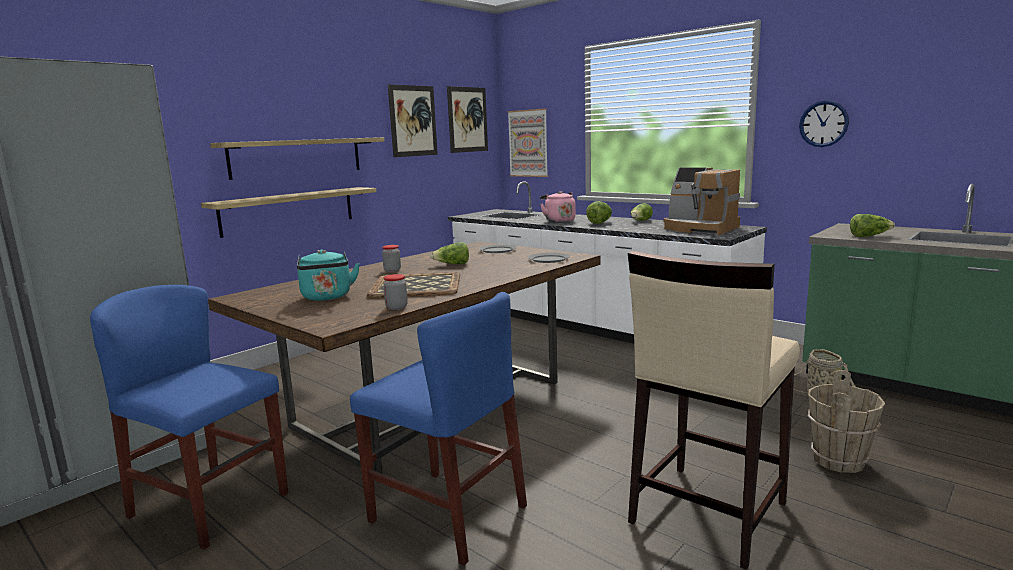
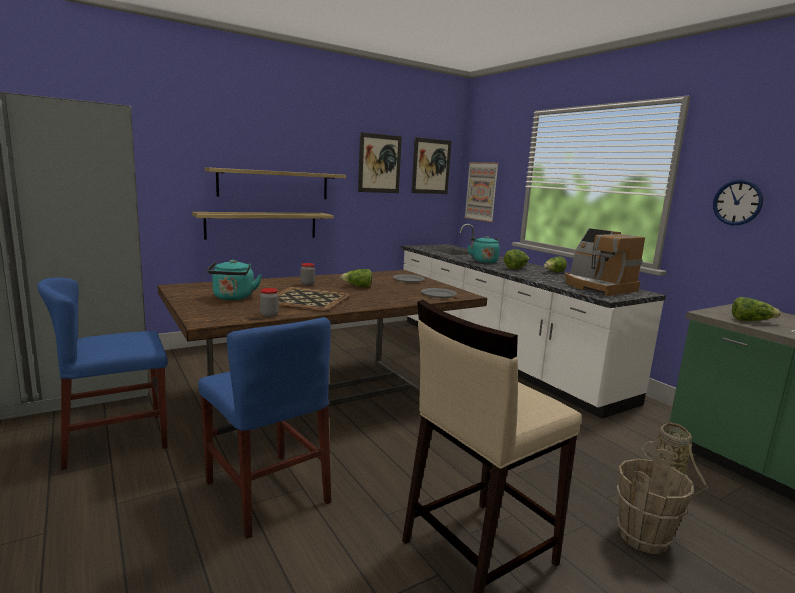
camera: 15 degrees right, 0 degrees up
(210, 505) = (115, 440): blue chair -> blue chair turned 75 degrees counterclockwise
(558, 221) = (483, 262): pink kettle -> turquoise kettle

